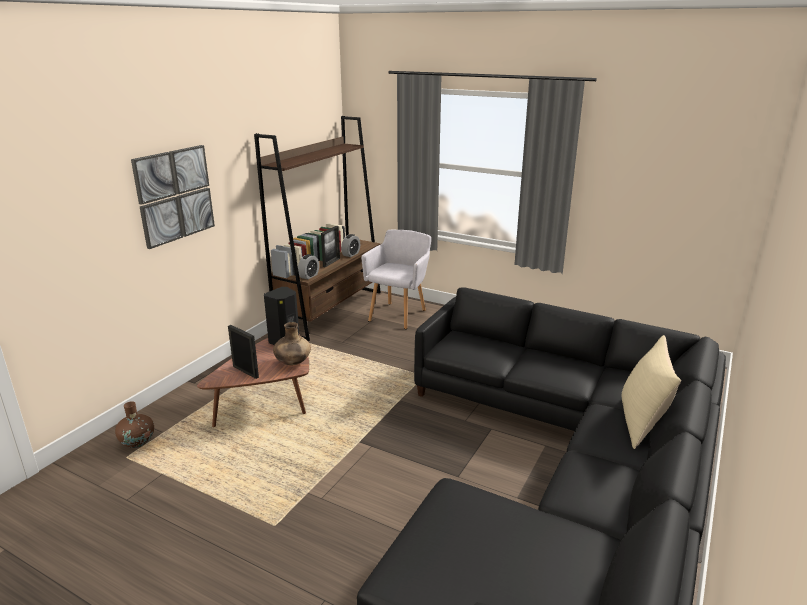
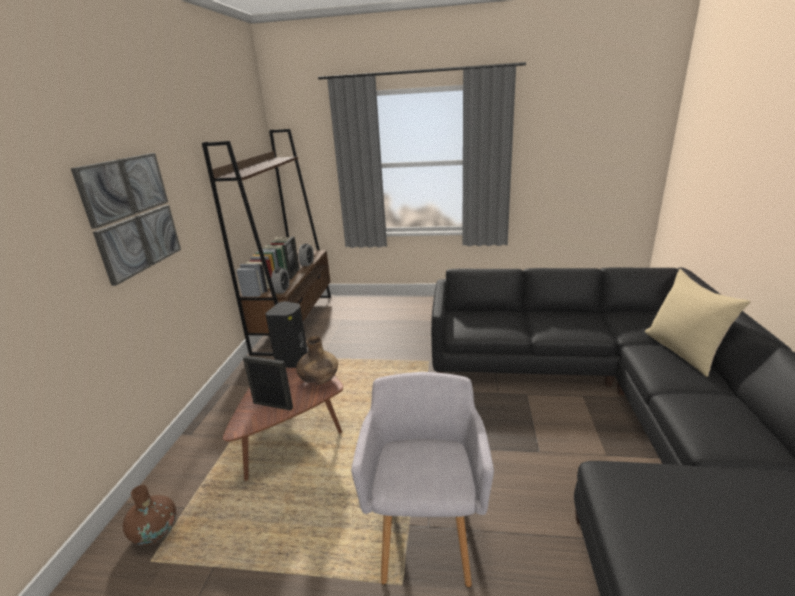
camera: 20 degrees left, 0 degrees up
(399, 314) = (362, 311): grey armchair -> grey armchair (426, 532)

